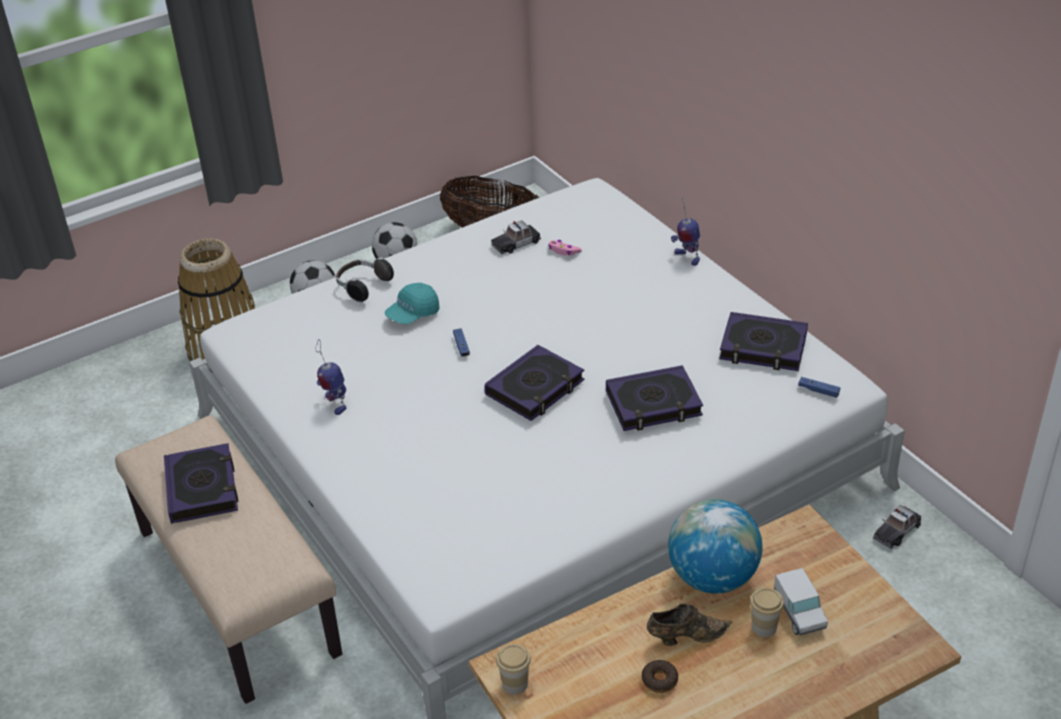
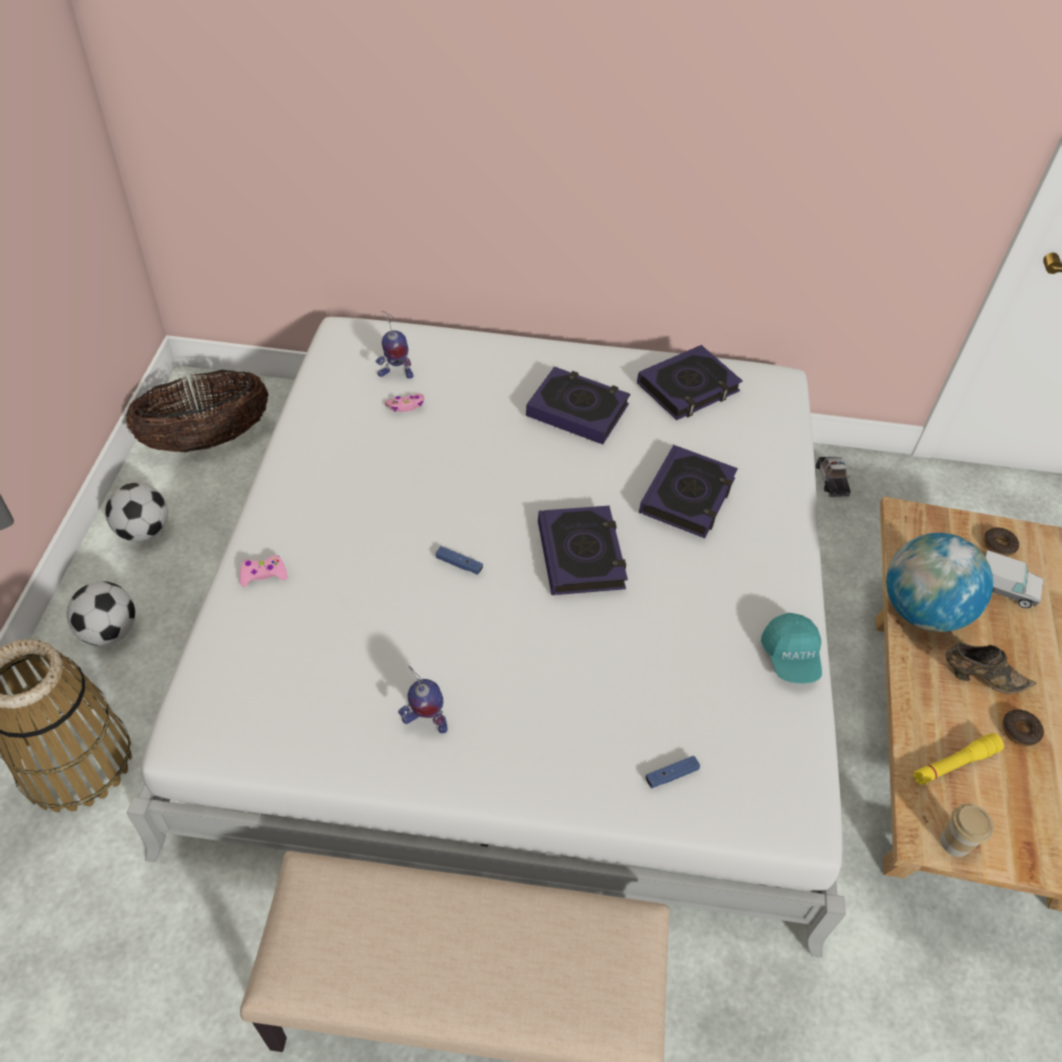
camera: 55 degrees left, 10 degrees up
(202, 488) = (421, 945): book -> book (577, 410)
(362, 286) = (263, 574): headphones -> pink game controller
(413, 314) = (362, 566): turquoise cap -> turquoise cap (790, 657)
(516, 243) = (351, 426): toy car -> none
(584, 656) = (954, 764): none -> yellow flashlight
(685, 636) = (979, 677): brown shoe -> brown shoe turned 75 degrees clockwise
(686, 257) = (515, 347): toy robot -> toy robot (395, 374)
(764, 627) = (1003, 620): cup -> none
(818, 391) = (772, 398): blue game controller -> blue game controller (671, 775)
(847, 591) = (998, 545): none -> donut

